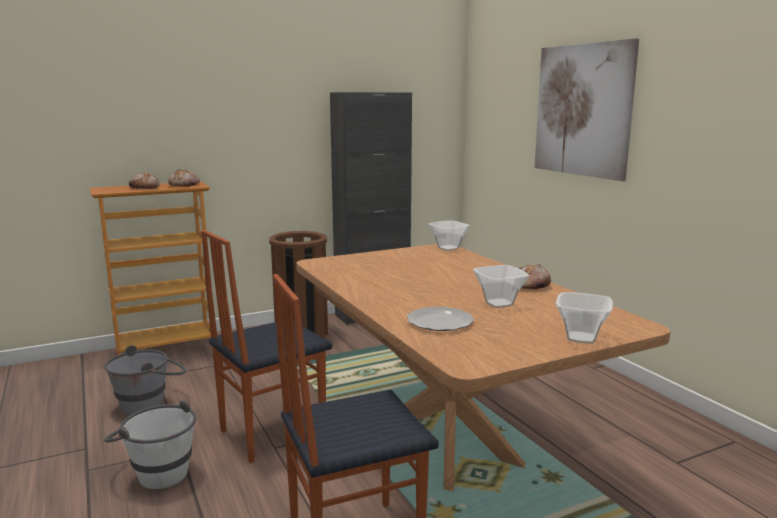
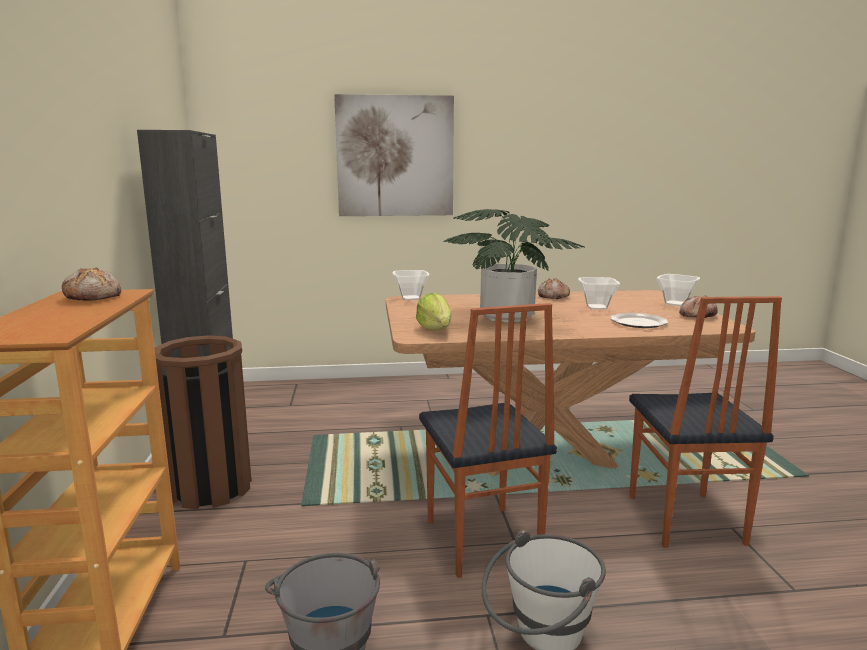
camera: 70 degrees left, 0 degrees up
(145, 188) = (70, 314): bread -> bread (697, 315)
(341, 264) = (435, 330): none -> lettuce
(408, 278) = (507, 317): none -> potted plant

